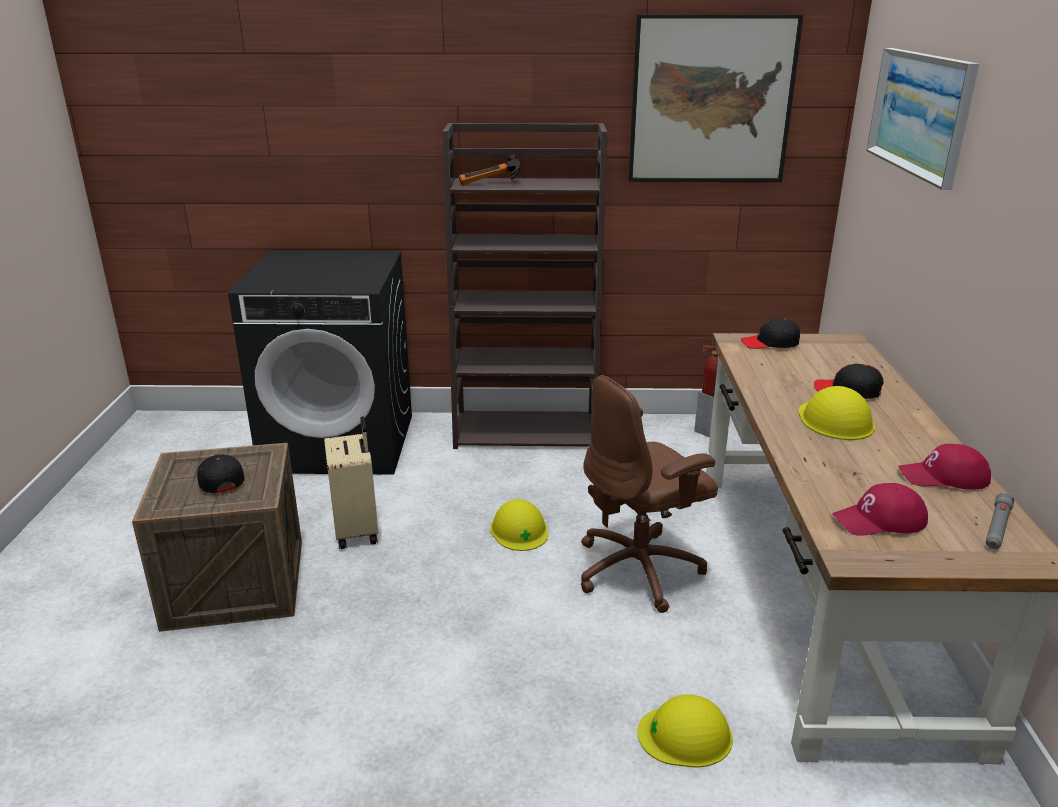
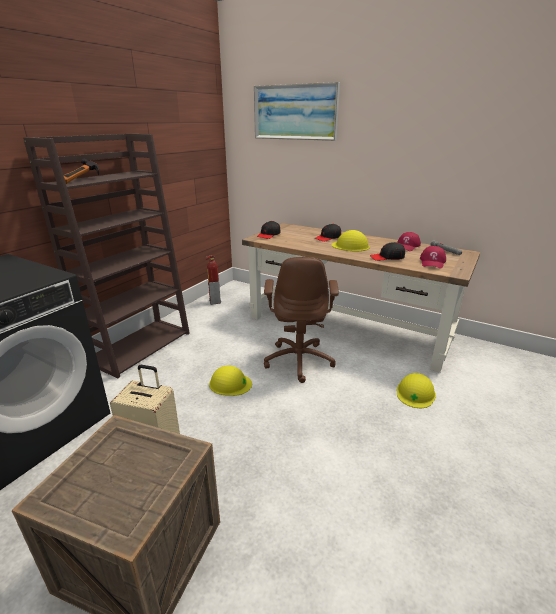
camera: 60 degrees left, 0 degrees up
(219, 479) = (122, 472): black cap -> black cap (387, 257)
(711, 100) = (173, 118): picture -> none

